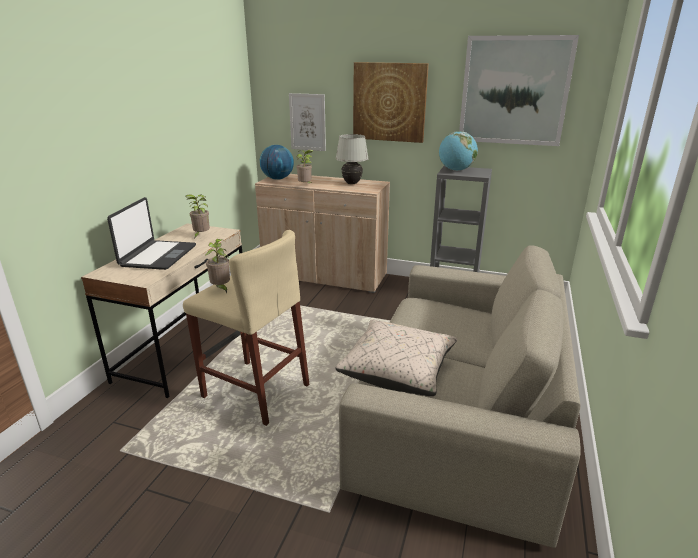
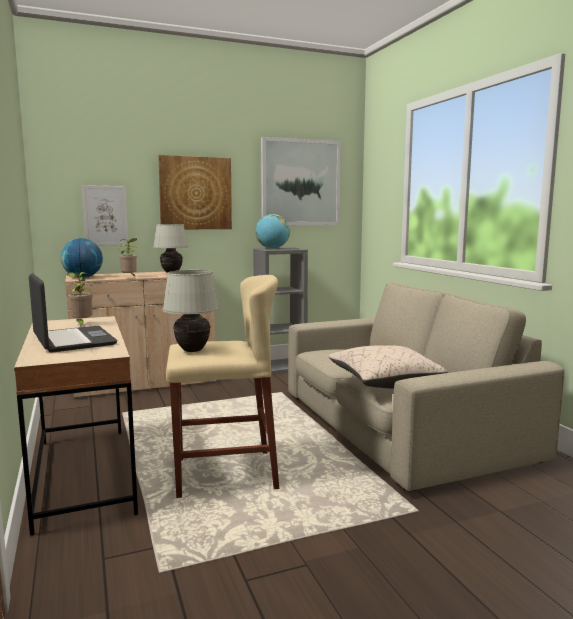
camera: 40 degrees left, 15 degrees down
(221, 289) = (193, 351): potted plant -> white table lamp

